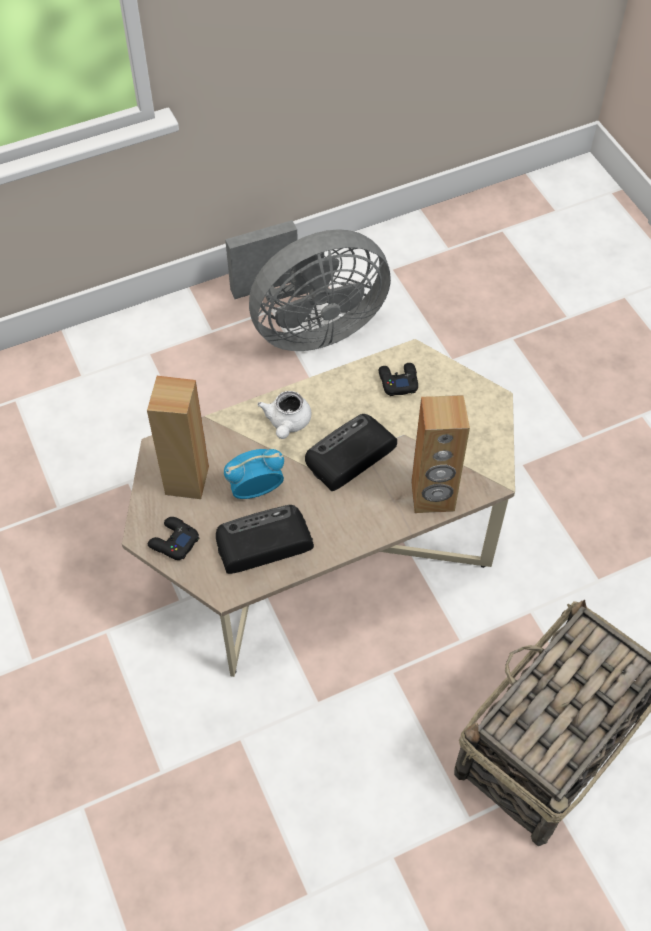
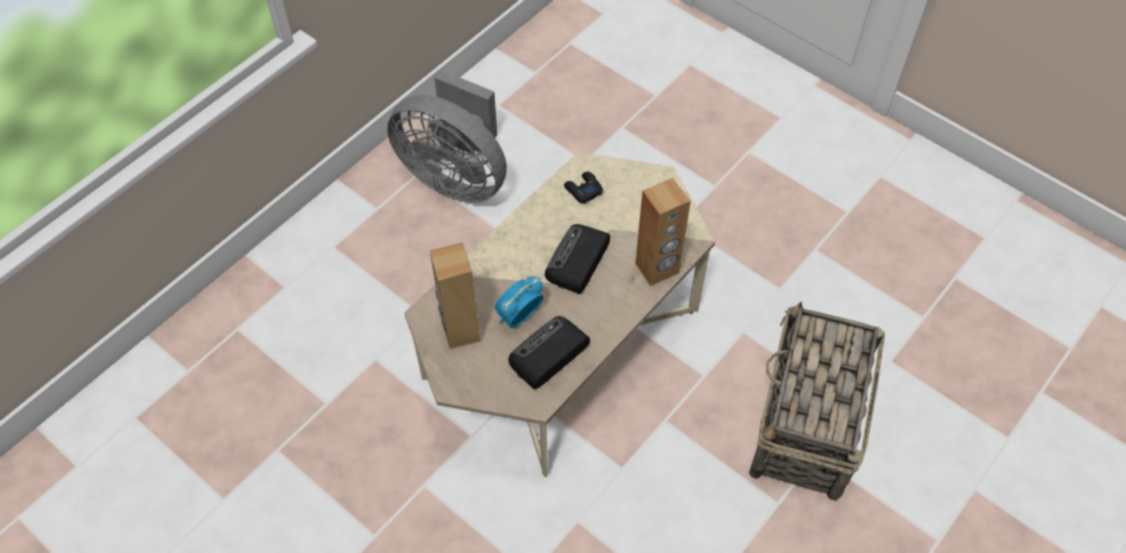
camera: 25 degrees left, 0 degrees up
(173, 542) = (477, 382): black game controller -> none
(287, 423) = (515, 255): white teapot -> none
(308, 327) = (456, 177): grey fan -> grey fan turned 75 degrees clockwise

